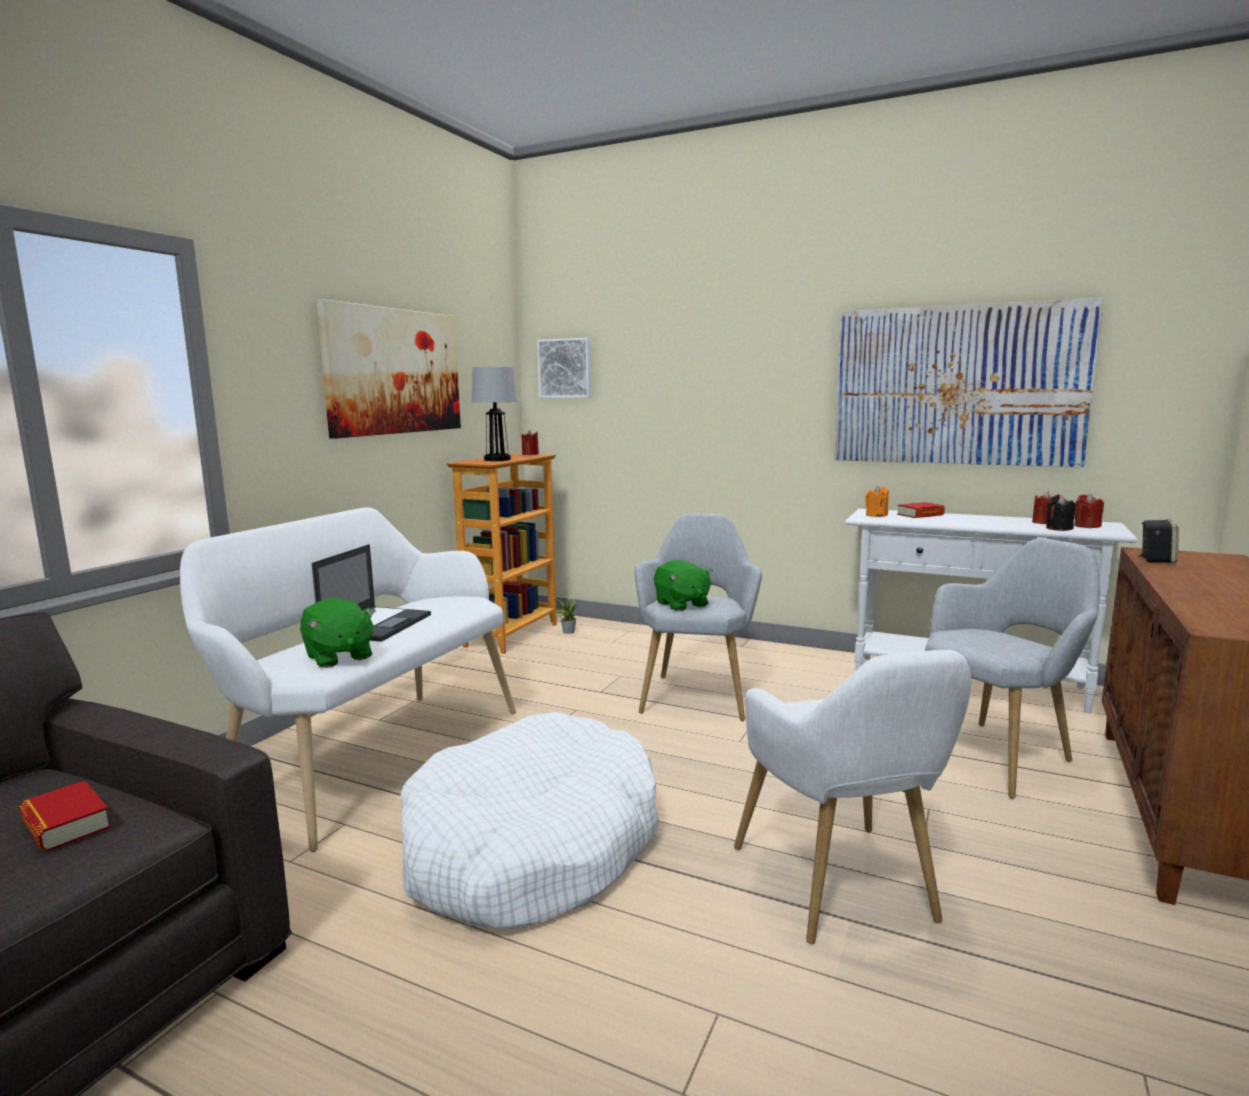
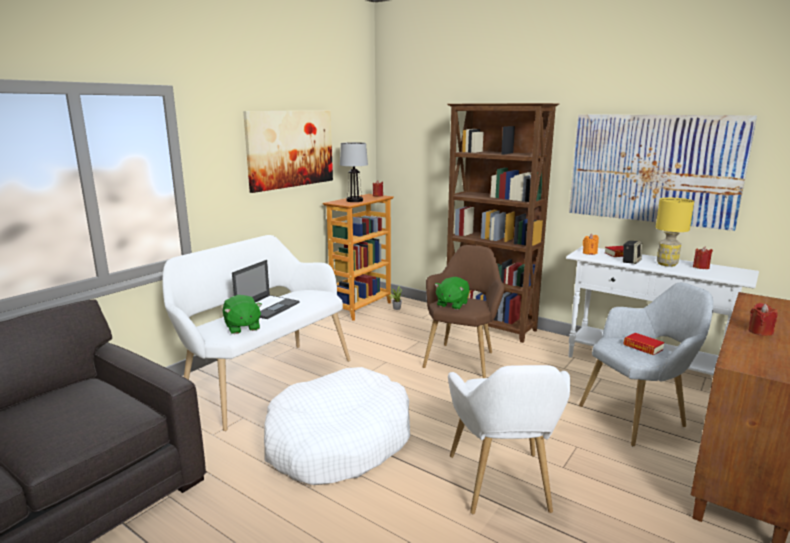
camera: 10 degrees right, 5 degrees up
(66, 824) = (101, 410): book -> book (643, 347)
(566, 368) = (403, 140): picture -> none
(681, 604) = (452, 304): green plush toy -> green plush toy turned 45 degrees clockwise
(697, 694) = (462, 358): grey armchair -> brown armchair
(722, 647) = (490, 327): none -> brown bookcase
(995, 522) = (667, 264): none -> yellow table lamp
(1058, 528) = (706, 273): black candle -> none
(1086, 526) = (728, 272): red candle -> red candle (760, 332)
(1155, 560) = (751, 305): speaker -> speaker (630, 261)

